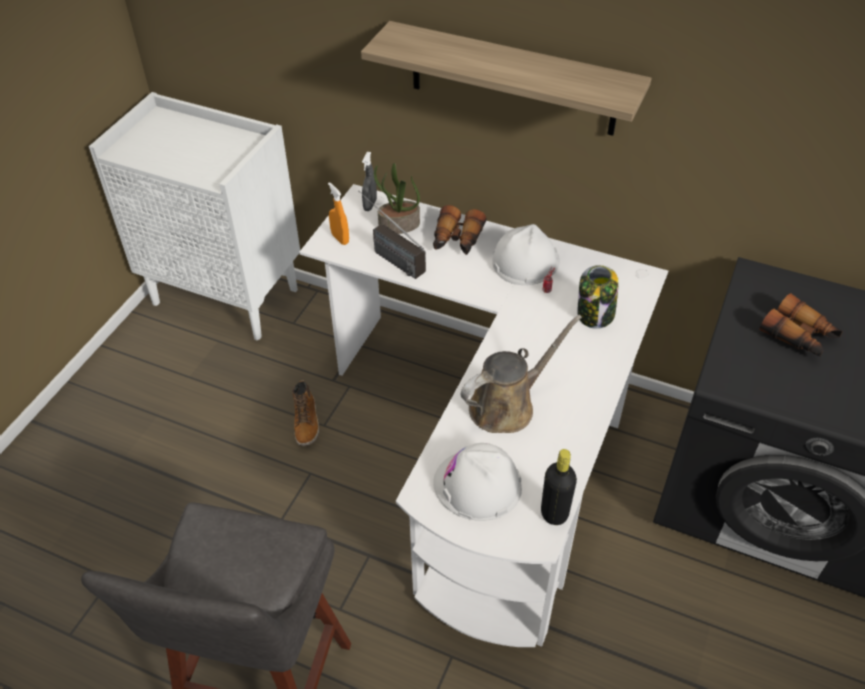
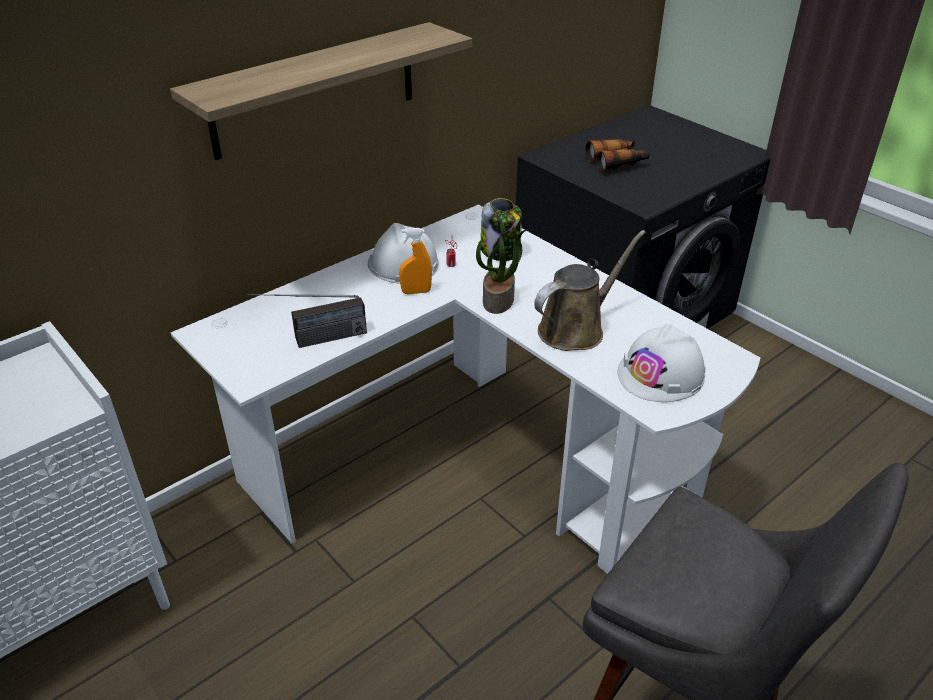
camera: 65 degrees left, 10 degrees down
(306, 422) = (337, 596): boot -> none
(340, 238) = (252, 366): orange spray bottle -> orange spray bottle (416, 292)
(370, 205) = (221, 329): grey spray bottle -> none
(398, 226) = (275, 320): potted plant -> potted plant (499, 300)
(457, 240) = (336, 292): binoculars -> none
(507, 405) = (576, 329): brown watering can -> brown watering can turned 60 degrees clockwise
(554, 513) = (710, 342): black bottle -> none

